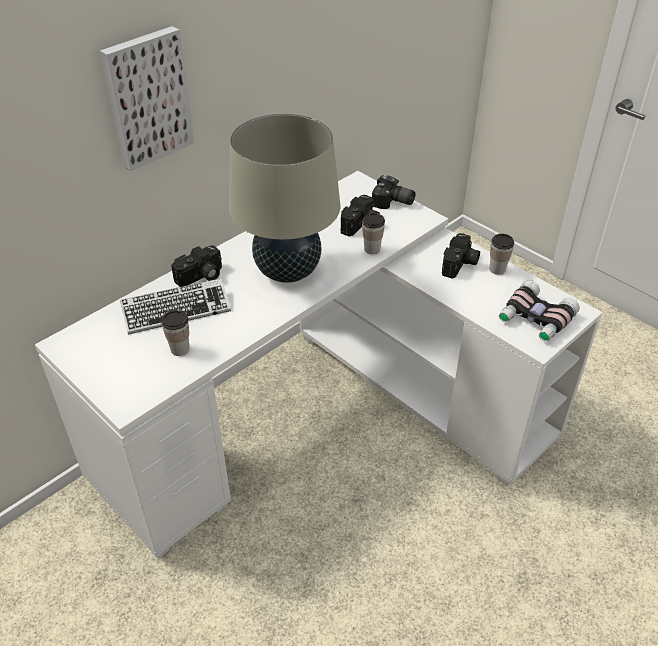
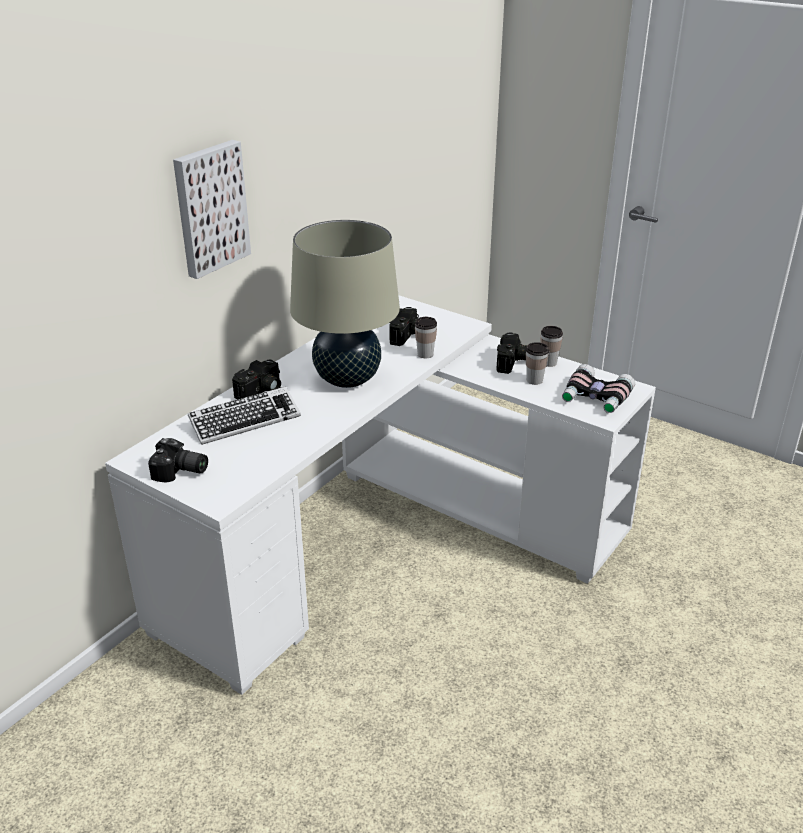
camera: 10 degrees left, 10 degrees down
(180, 349) = (259, 451): cup -> cup (534, 380)
(392, 203) = (434, 316): camera -> camera (180, 472)

